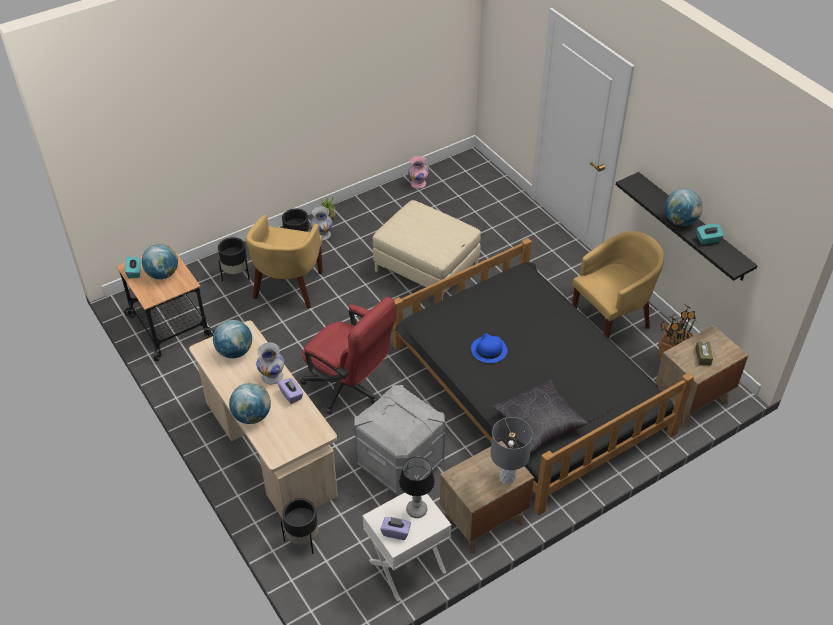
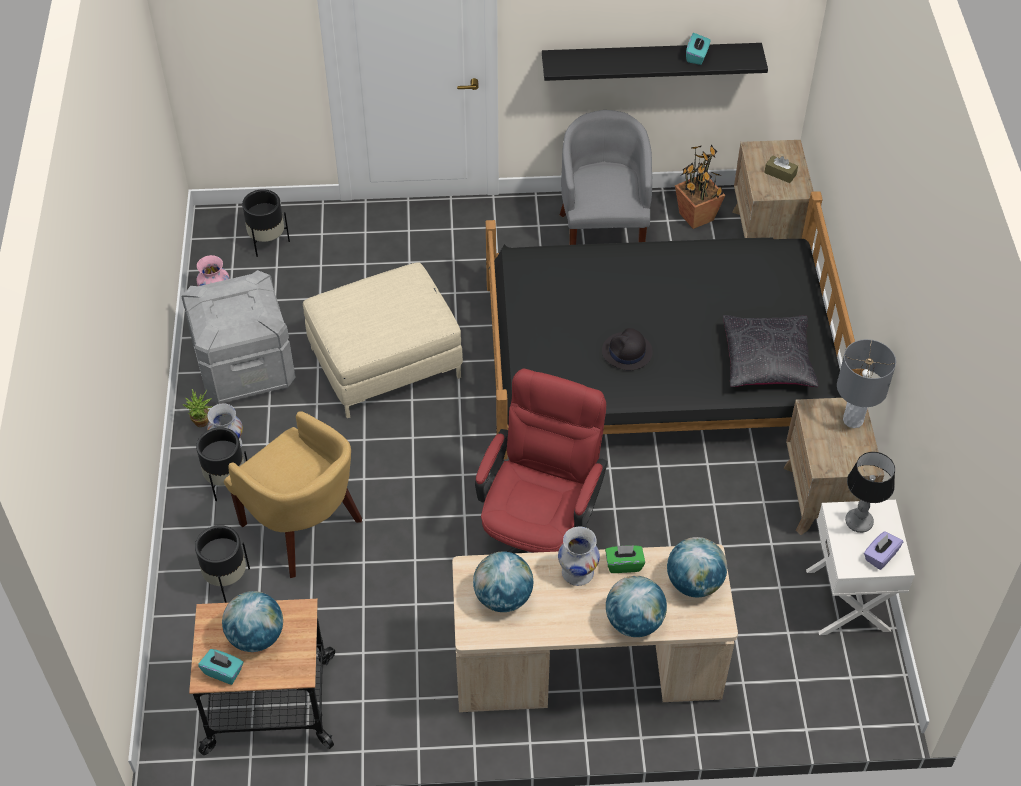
camera: 60 degrees left, 5 degrees up
(291, 395) = (624, 564): purple tissue box -> green tissue box
(303, 539) = (752, 691): black planter -> black planter (268, 242)
(349, 388) = (538, 537): red office chair -> red office chair turned 45 degrees counterclockwise
(400, 462) = (691, 537): grey storage box -> grey storage box (245, 368)
(488, 350) = (627, 352): blue hat -> black hat
(612, 318) = (603, 234): yellow armchair -> grey armchair
(680, 221) = (651, 61): globe -> globe (694, 583)

